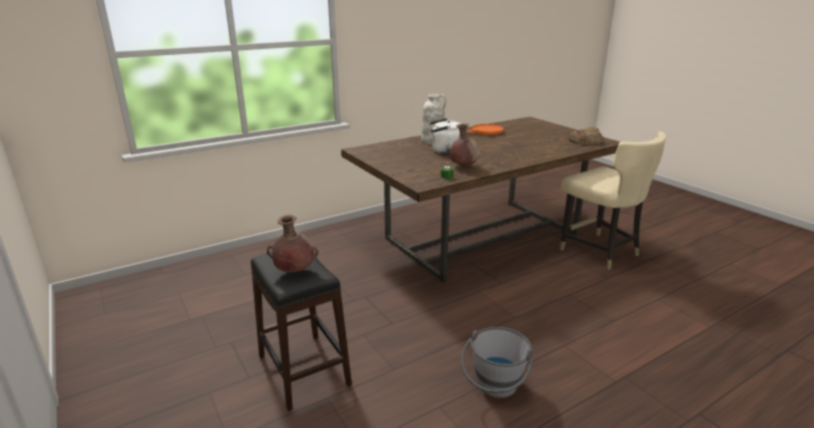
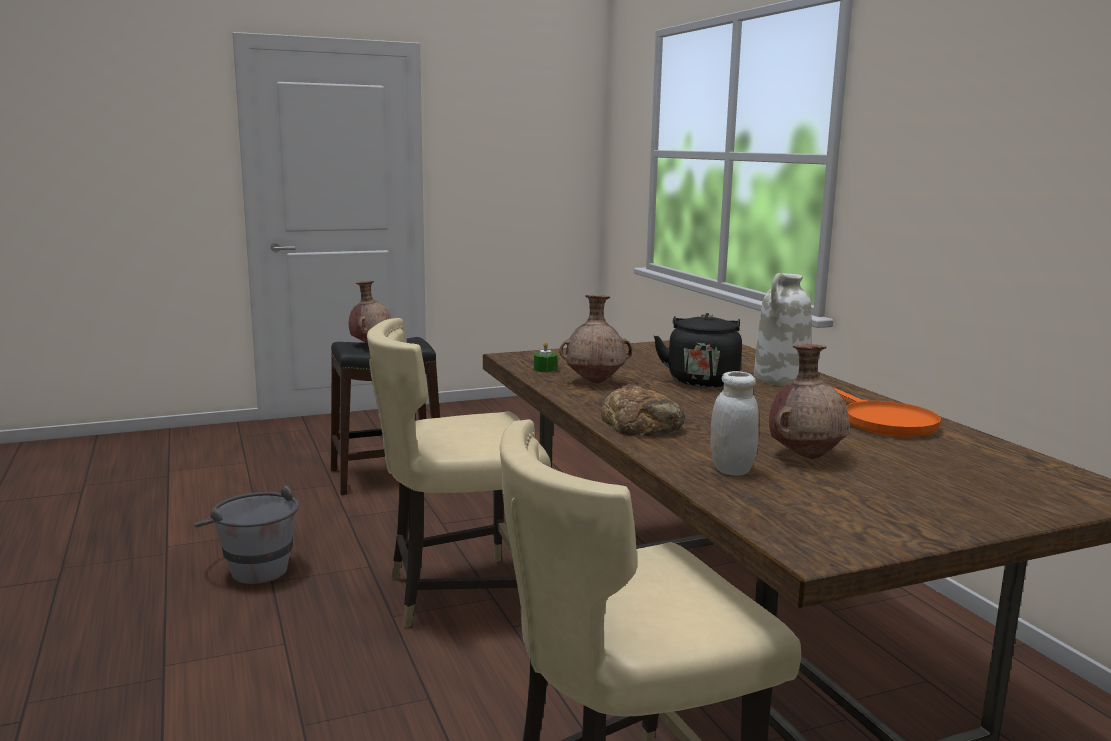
camera: 100 degrees right, 10 degrees down
(445, 151) = (701, 380): white kettle -> black kettle
(480, 301) = (458, 593): none -> beige chair
(534, 140) = (806, 456): none -> brown vase
(559, 147) = (731, 469): none -> white jar
(585, 140) = (820, 517): bread -> bread (642, 423)

